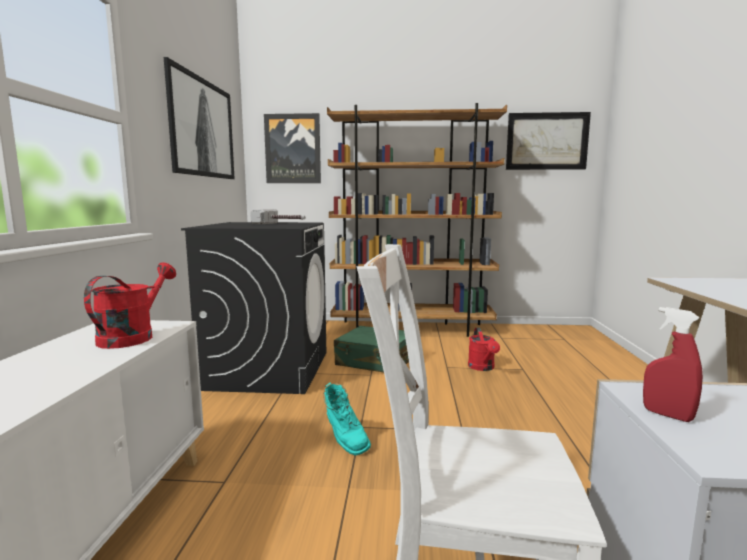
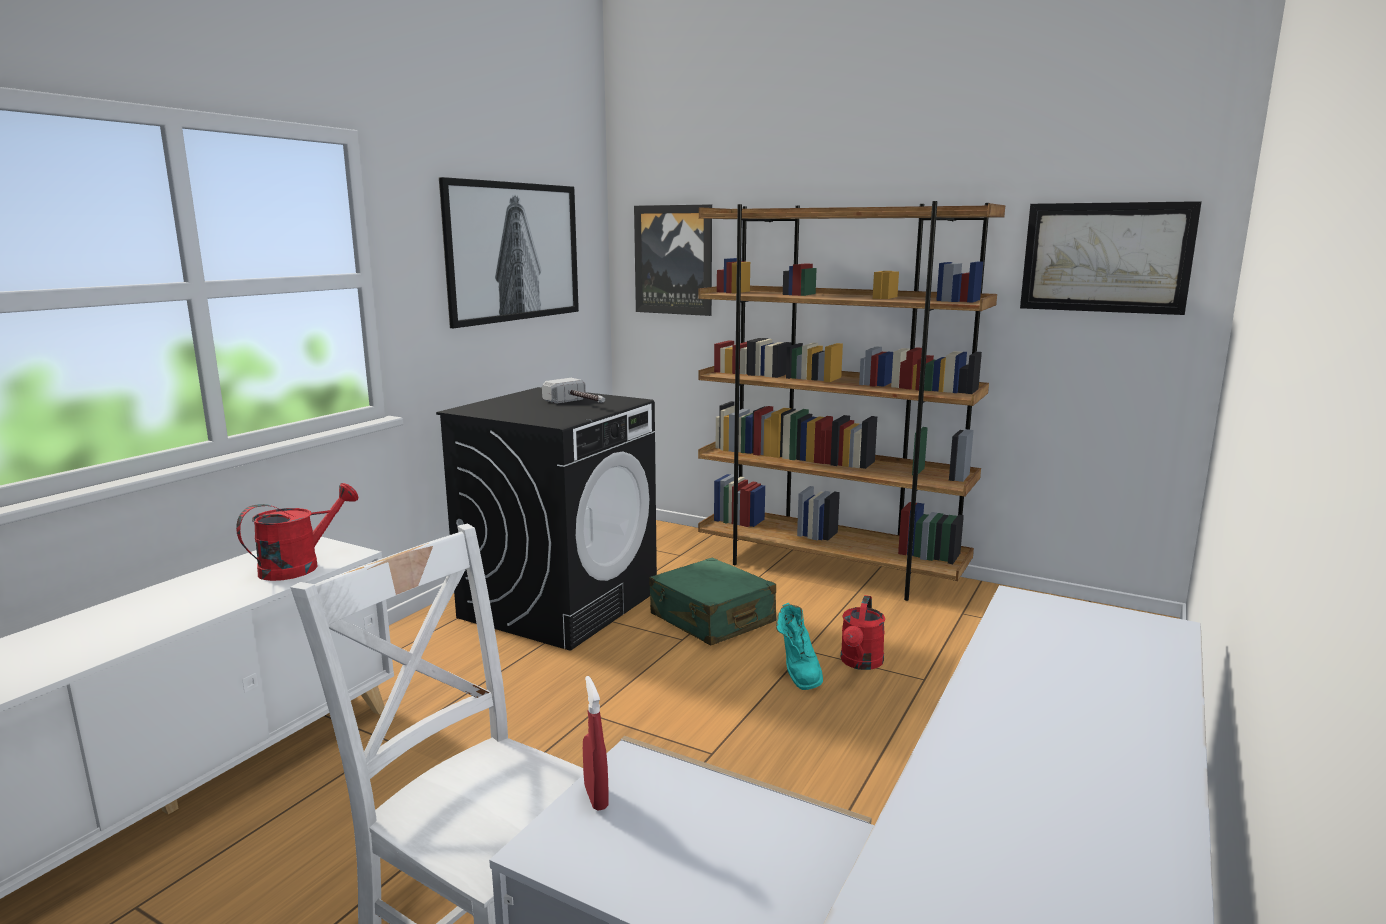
camera: 25 degrees right, 5 degrees up
(344, 440) = (554, 727): turquoise boot -> turquoise boot (798, 672)

